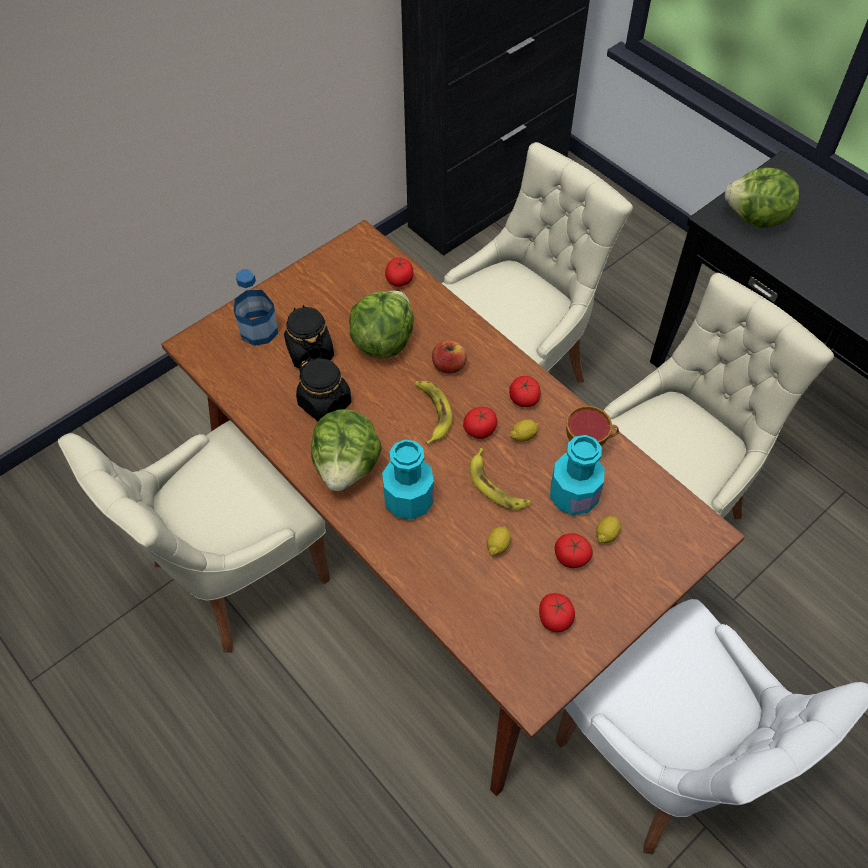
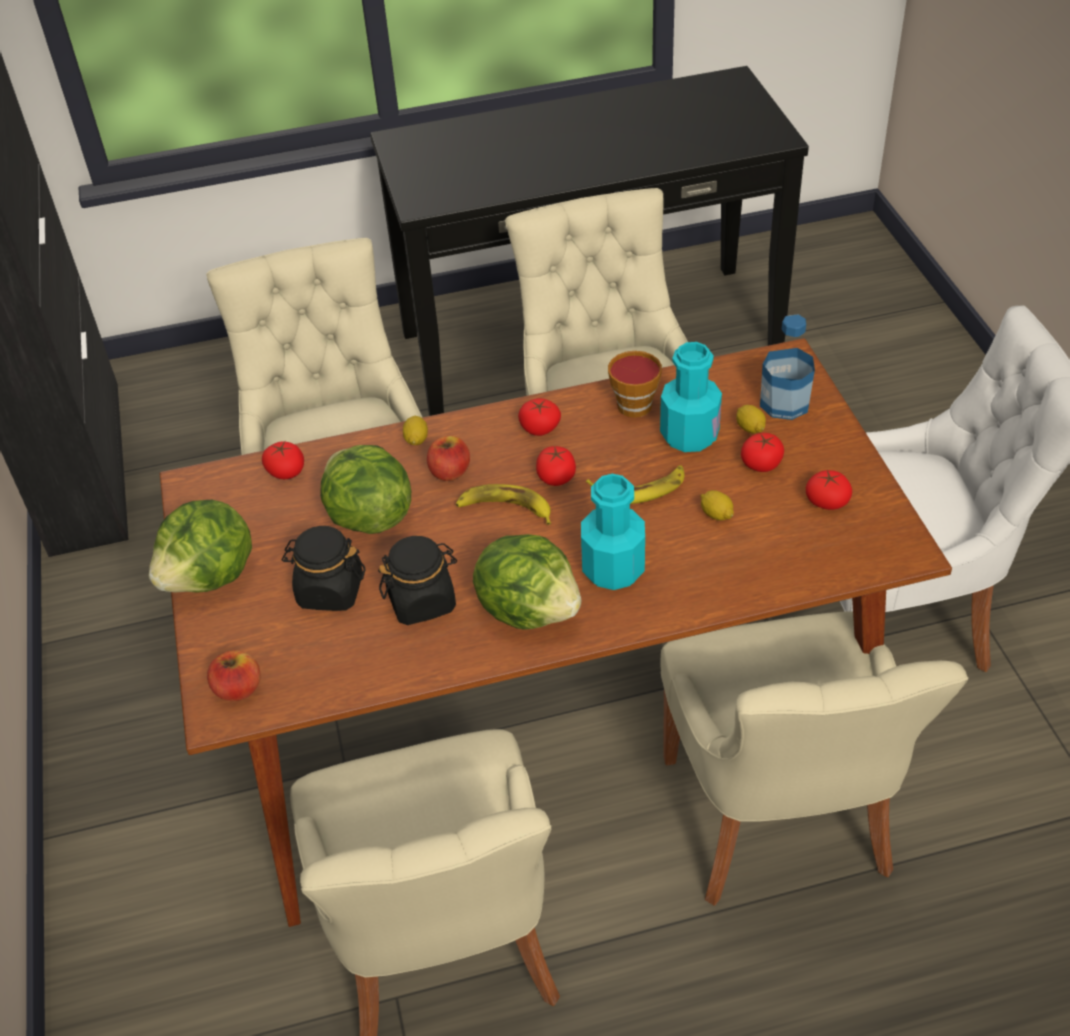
camera: 60 degrees left, 10 degrees down
(213, 345) = (238, 689): none -> apple
(259, 330) = (253, 632): bottle -> bottle (784, 403)
(421, 739) = (779, 822): none -> beige chair
(524, 436) = (589, 445): lemon -> lemon (416, 439)
(756, 219) = (443, 181): lettuce -> lettuce (211, 577)

